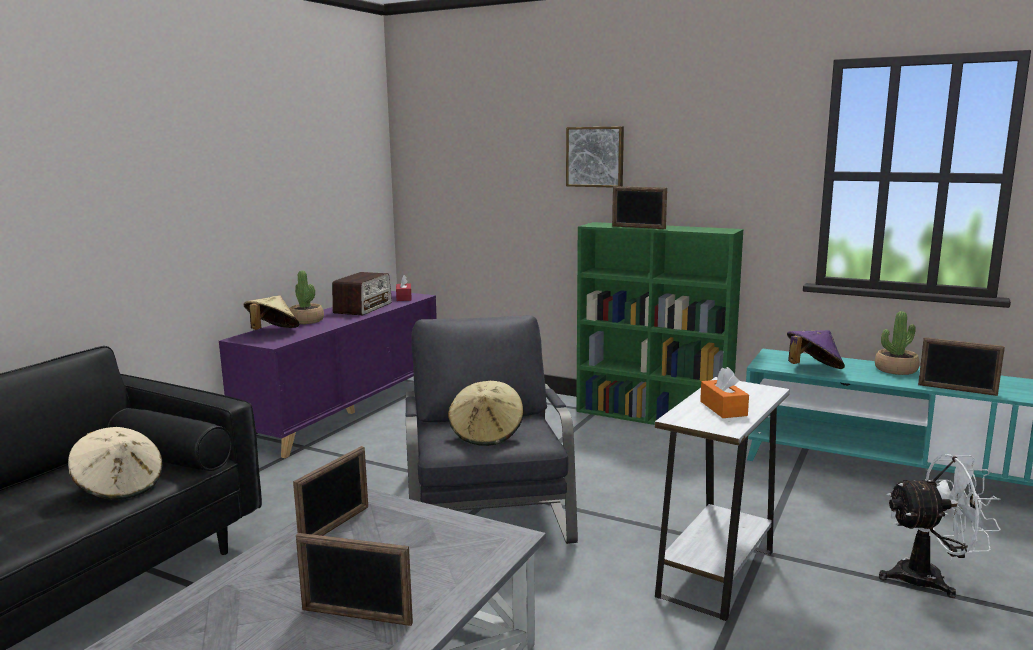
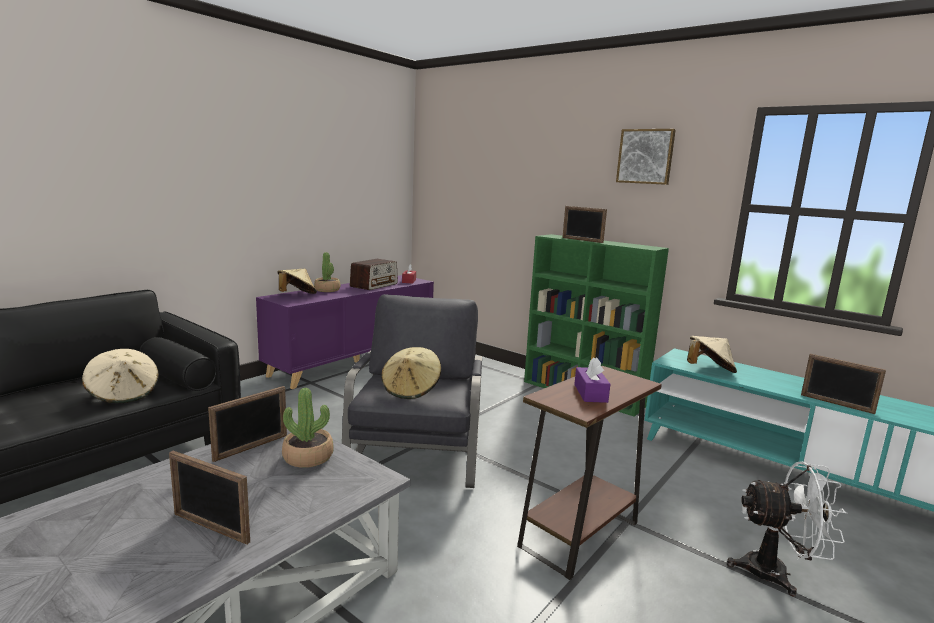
camera: 10 degrees right, 0 degrees up
(595, 157) = (557, 182): picture -> picture (645, 156)
(716, 573) = (579, 534): white side table -> brown side table
(723, 408) = (590, 393): orange tissue box -> purple tissue box
(813, 369) = (709, 370): purple hat -> beige hat
(895, 370) = (785, 379): potted plant -> potted plant (308, 457)

